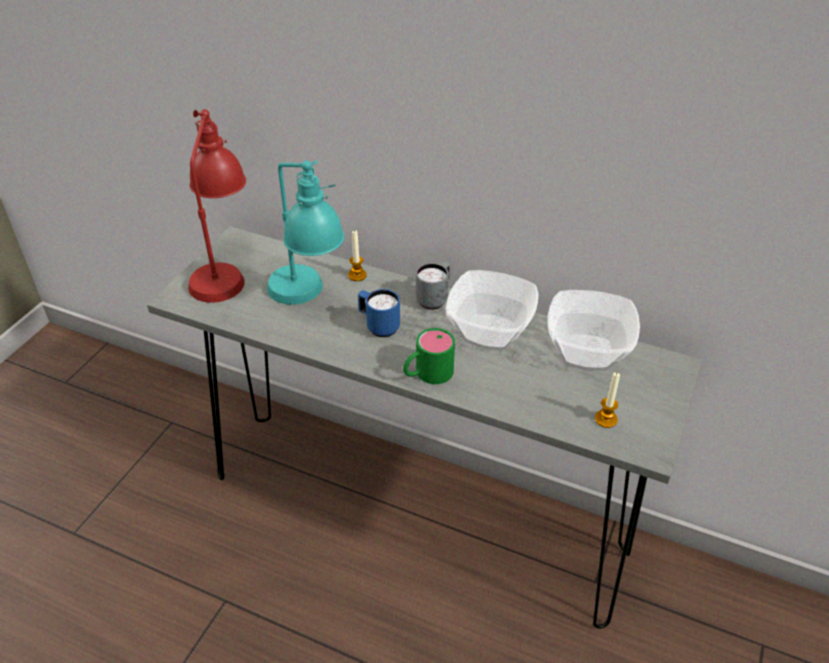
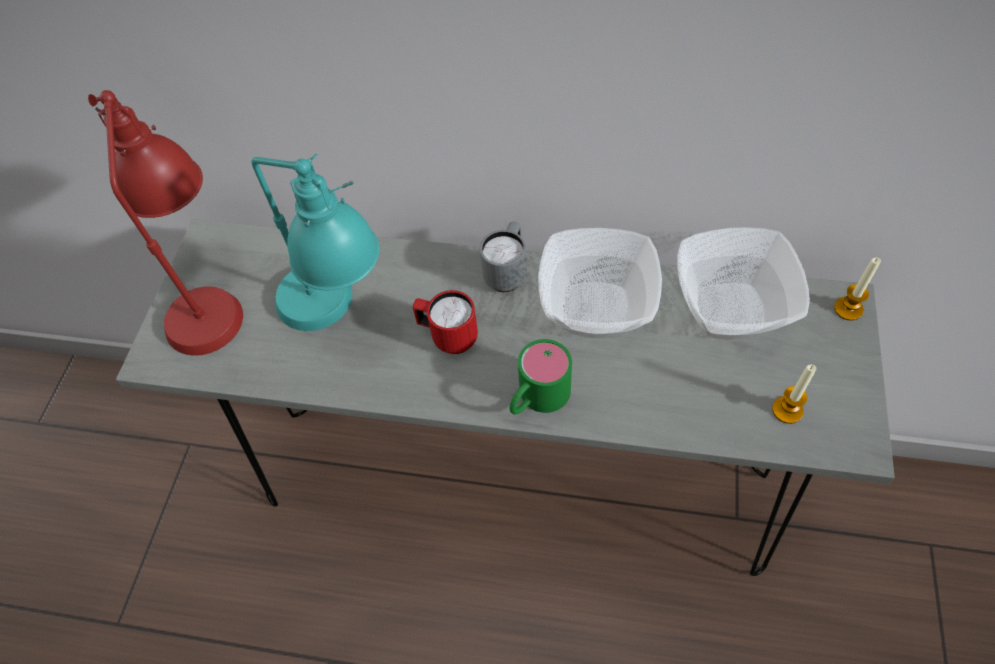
camera: 10 degrees left, 15 degrees up
(357, 275) = (393, 260): candle -> candle (848, 309)
(378, 326) = (448, 337): blue mug -> red mug

